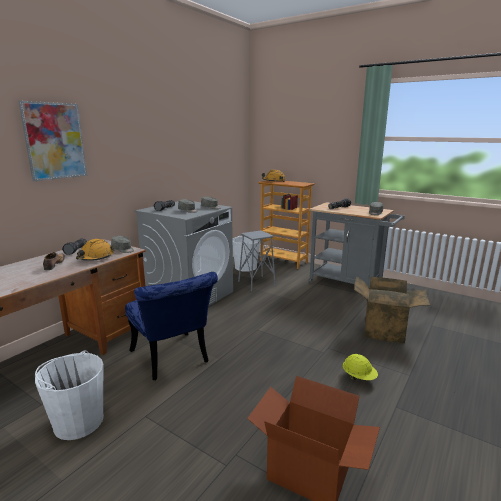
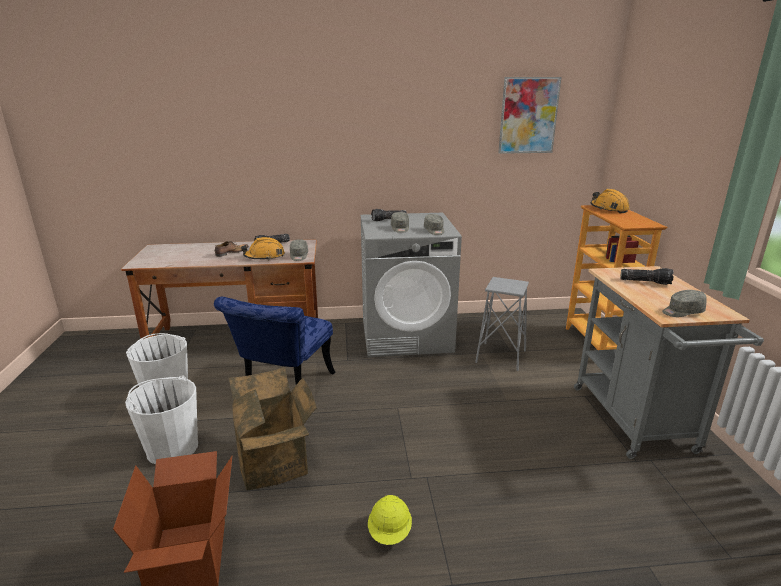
camera: 50 degrees right, 5 degrees up
(54, 141) = (269, 130): picture -> picture (528, 115)
(245, 267) = (527, 330): white bucket -> white bucket (172, 448)
(384, 330) = (548, 513): cardboard box -> cardboard box (276, 463)

